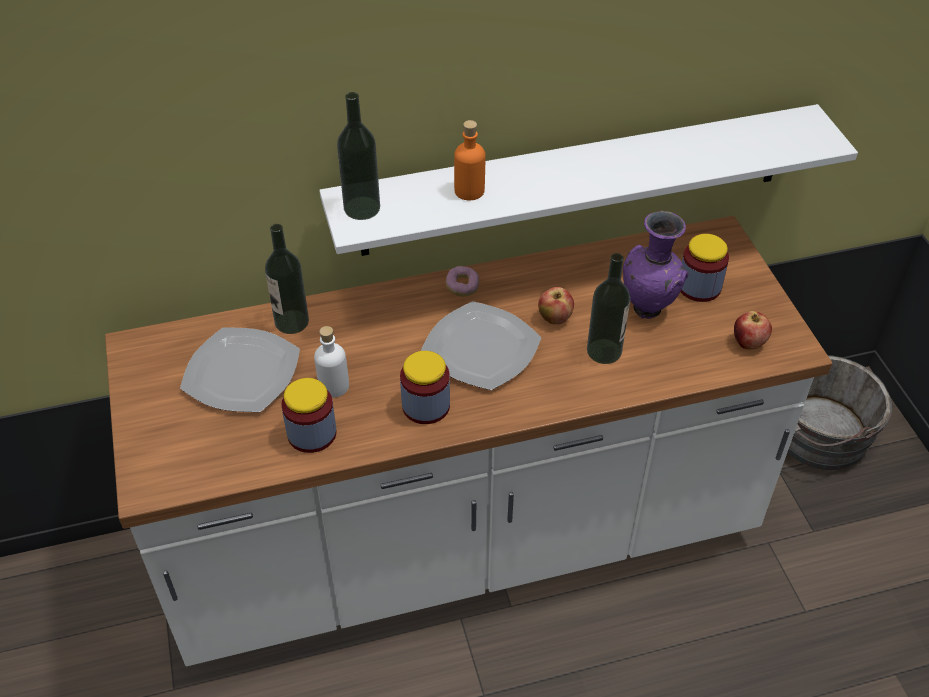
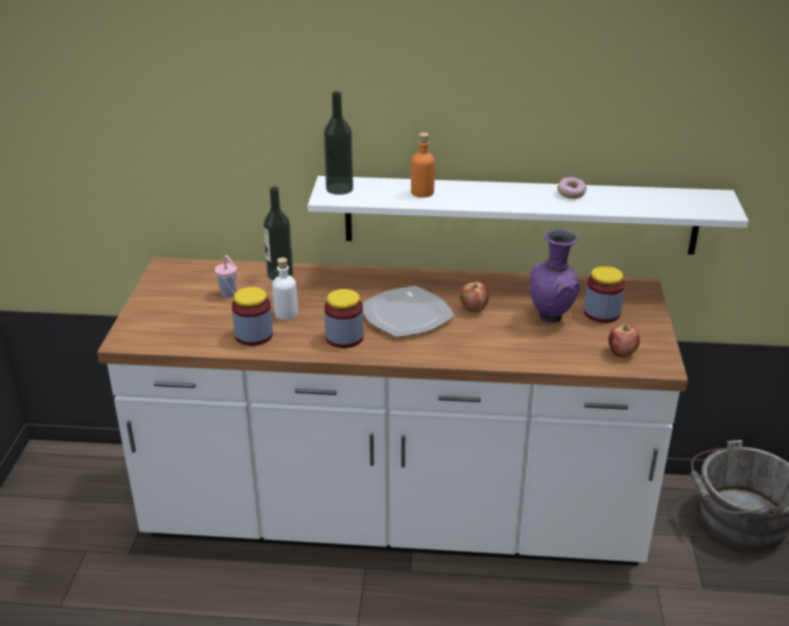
camera: 20 degrees right, 15 degrees down
(243, 372) = (229, 294): plate -> pink cup
(462, 287) = (415, 279): donut -> donut (571, 194)
(604, 351) = (500, 335): bottle -> none

